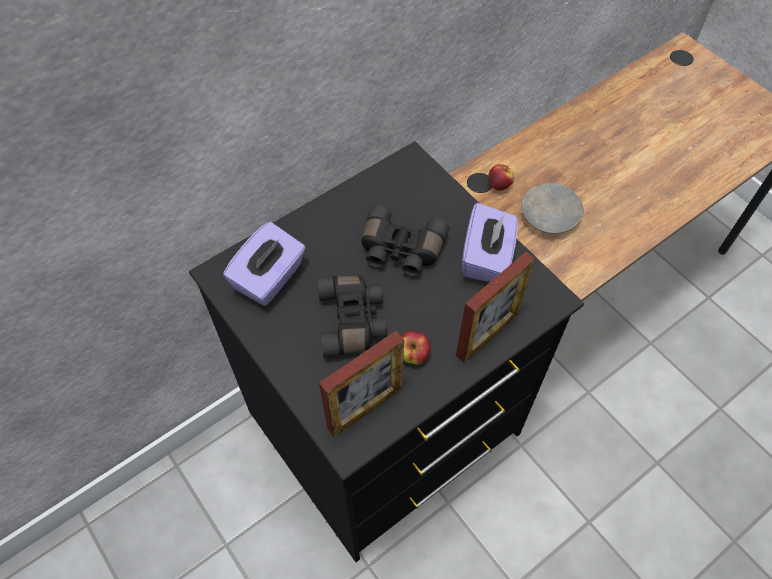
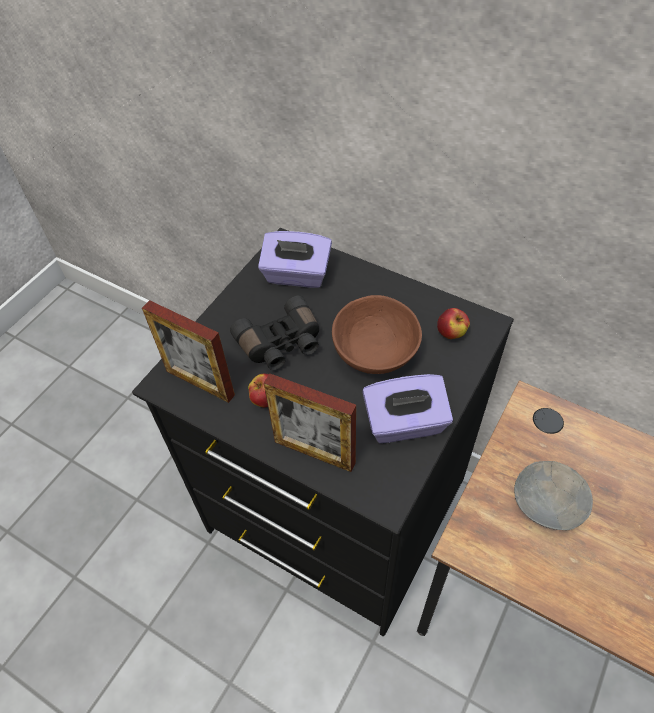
camera: 70 degrees right, 5 degrees down
(400, 251) = (373, 351): black binoculars -> brown bowl
(499, 185) = (556, 439): apple -> apple (451, 333)

